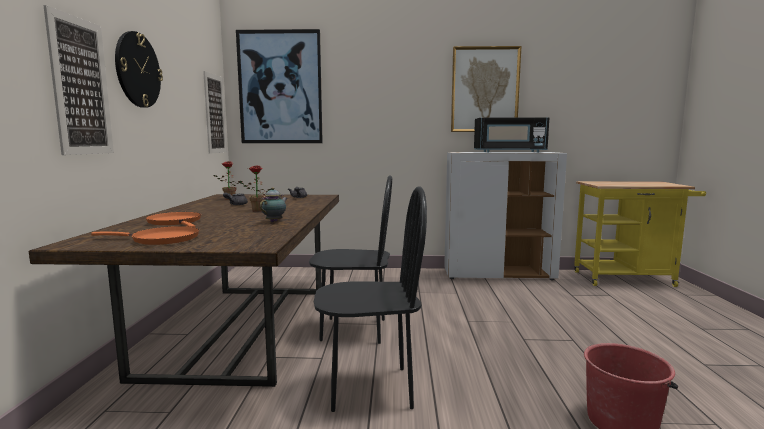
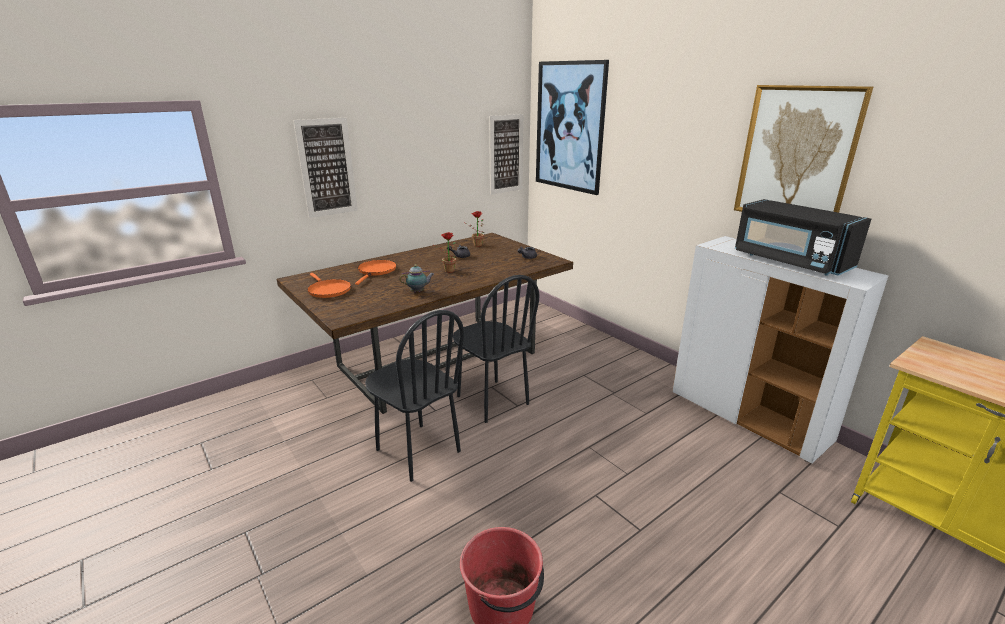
camera: 50 degrees right, 15 degrees up
(138, 70) = (390, 140): wall clock -> none

